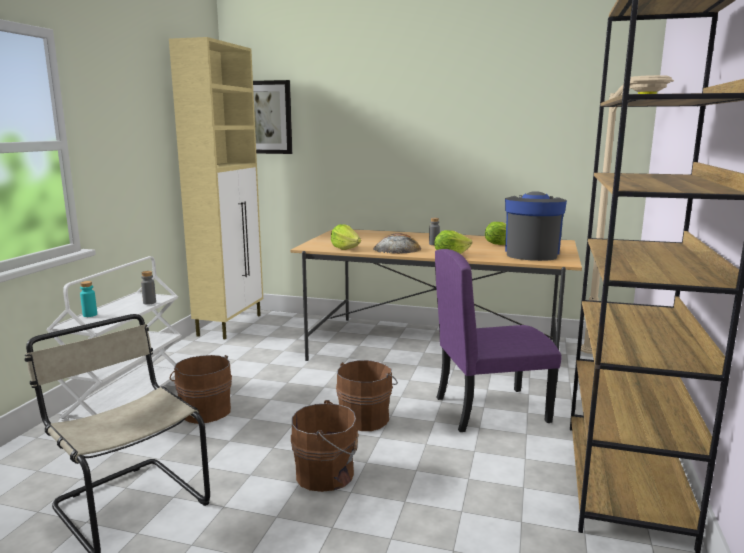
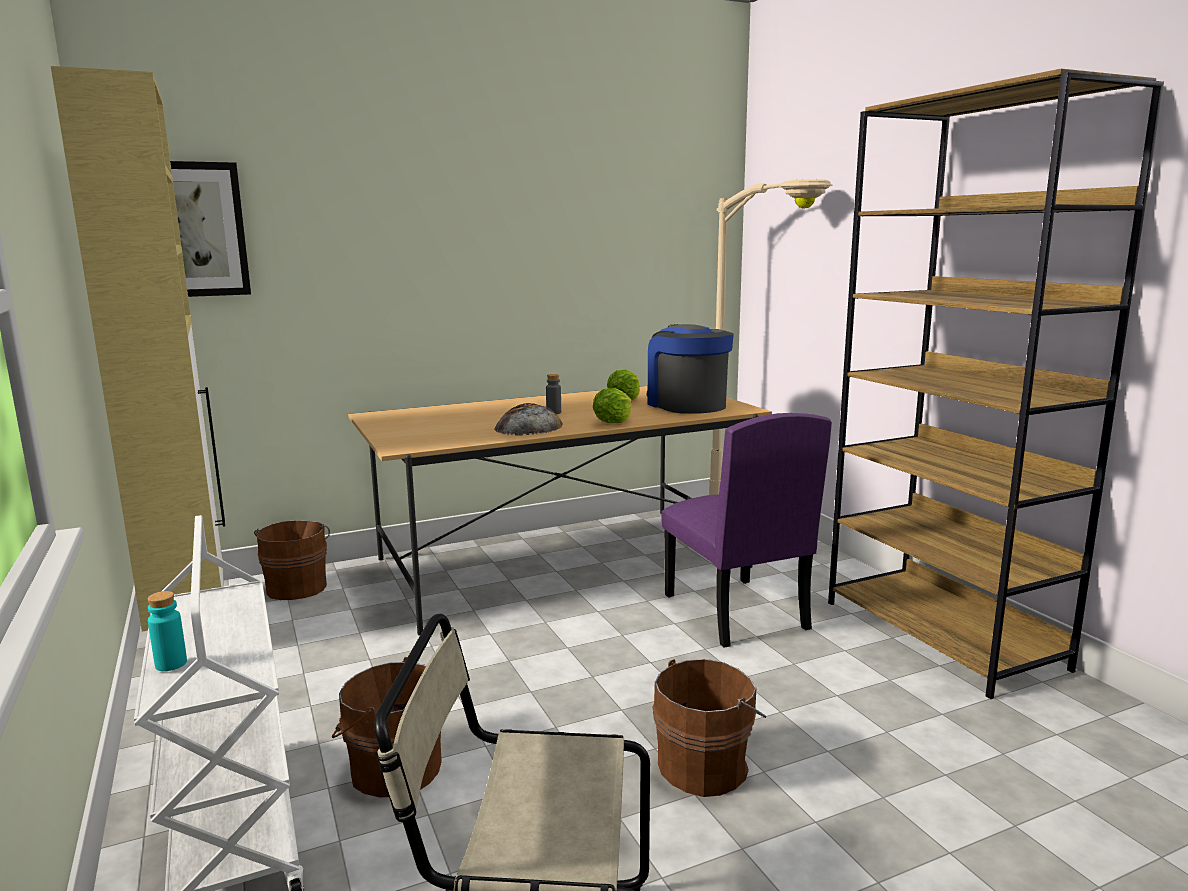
camera: 40 degrees left, 0 degrees up
(149, 302) = (240, 606): grey bottle -> none
(345, 248) = (460, 439): lettuce -> none
(366, 418) = (629, 677): brown bucket -> brown bucket (297, 586)
(491, 409) = (734, 612): purple chair -> purple chair turned 60 degrees counterclockwise

